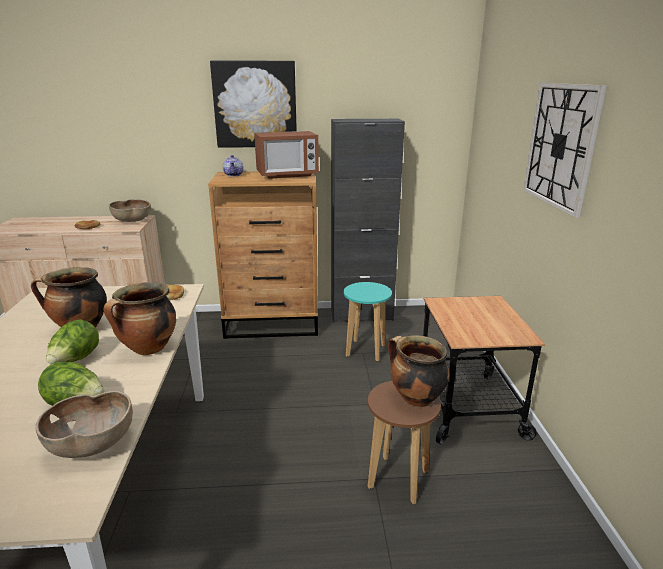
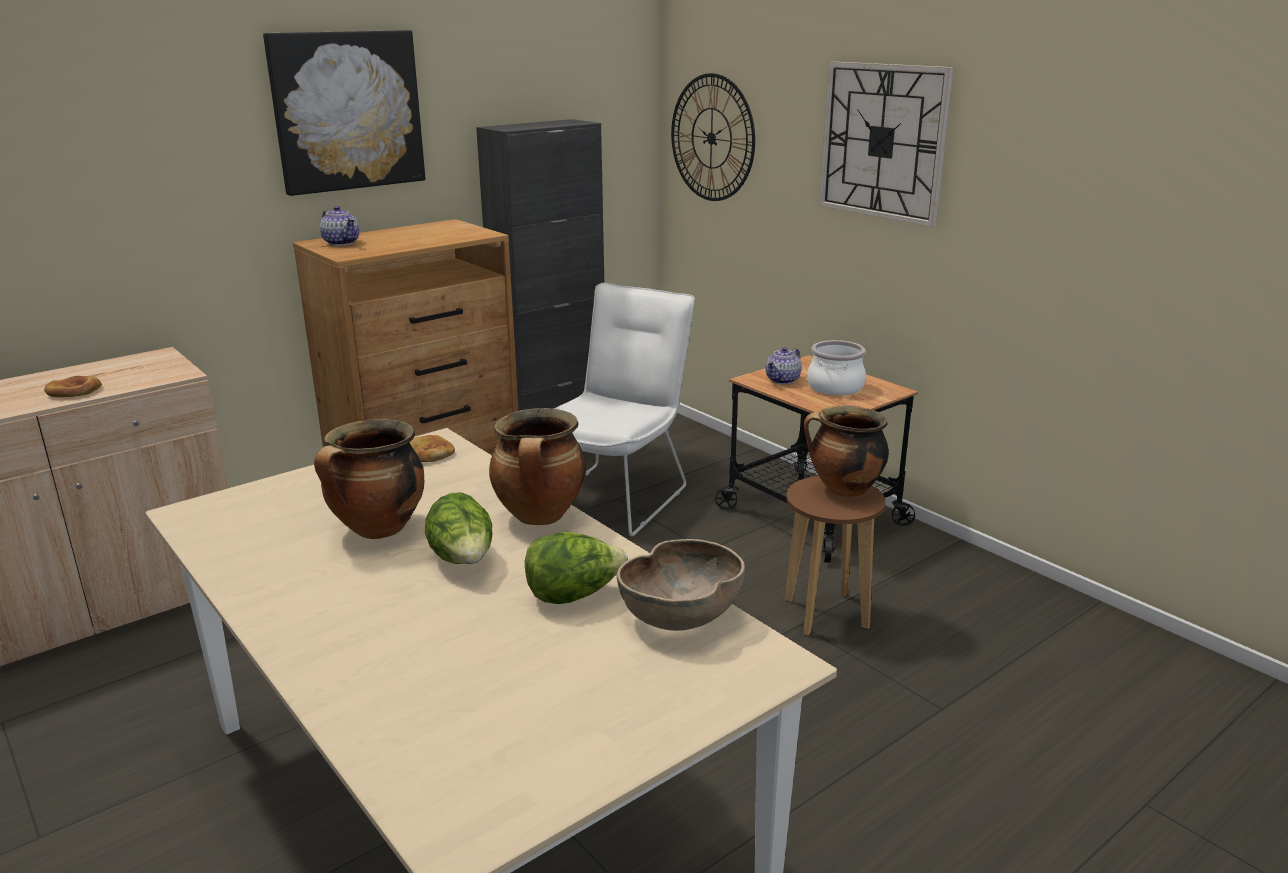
camera: 35 degrees left, 0 degrees up
(132, 221) = (149, 364): brown bowl -> none
(287, 175) = (434, 230): microwave -> none
(366, 351) = (618, 495): turquoise stool -> white chair
(456, 308) = (783, 380): none -> teapot
(485, 323) = (834, 387): none -> cooking pot
(487, 137) = (711, 138): none -> wall clock

